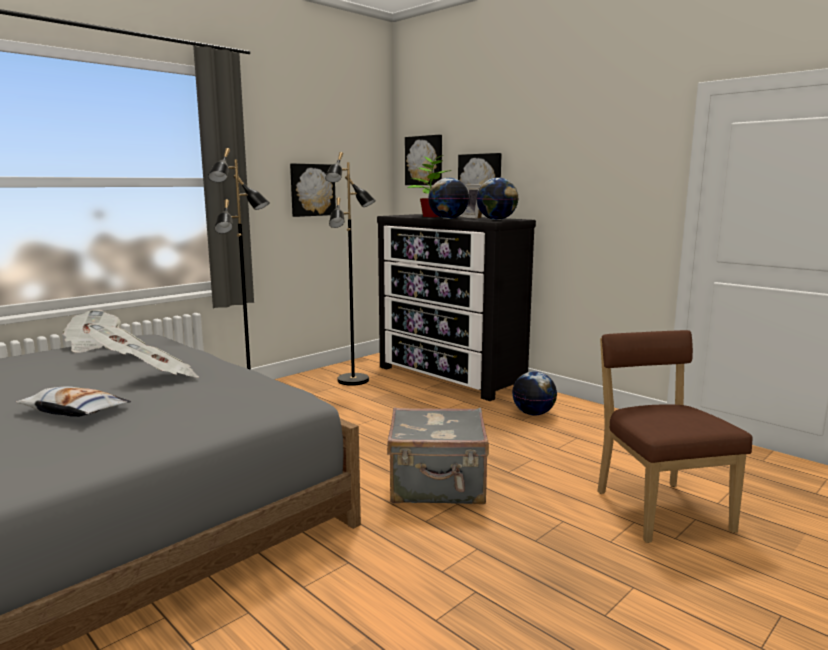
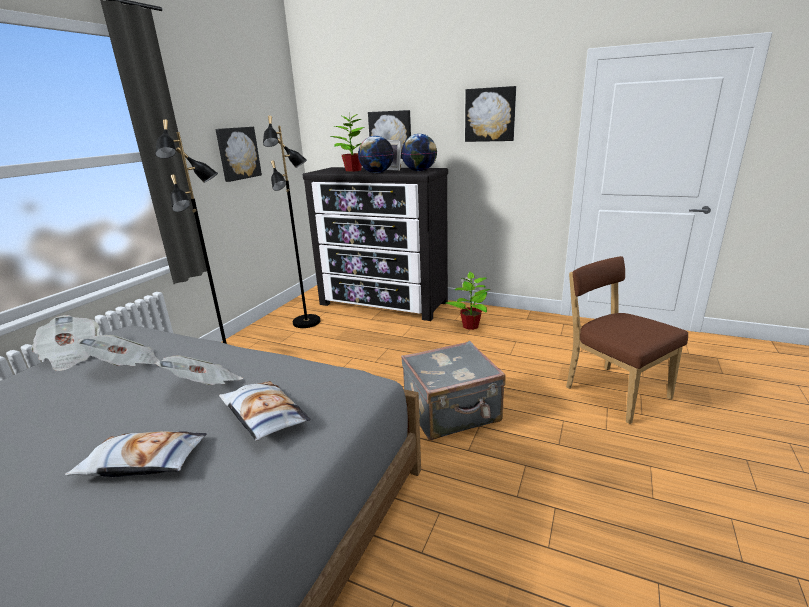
camera: 20 degrees left, 10 degrees up
(186, 400) = (263, 415): none -> pillow
(424, 160) = (332, 118): picture -> picture (490, 115)
(533, 413) = (470, 326): globe -> potted plant

